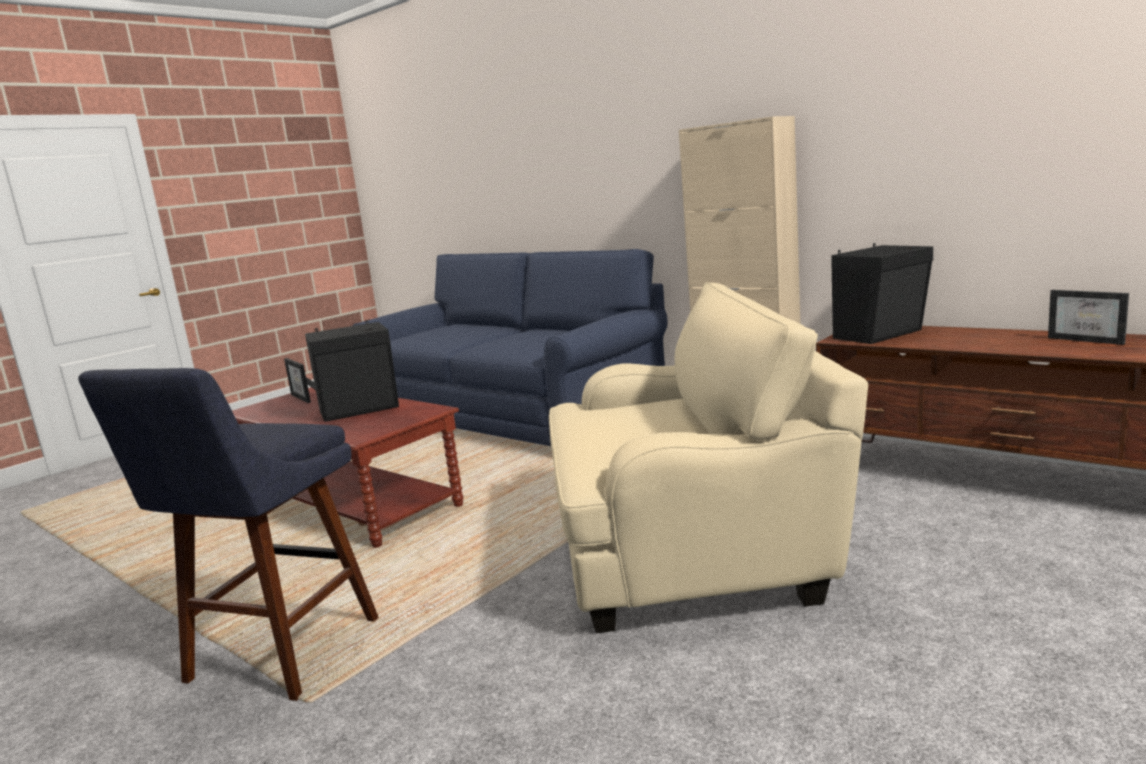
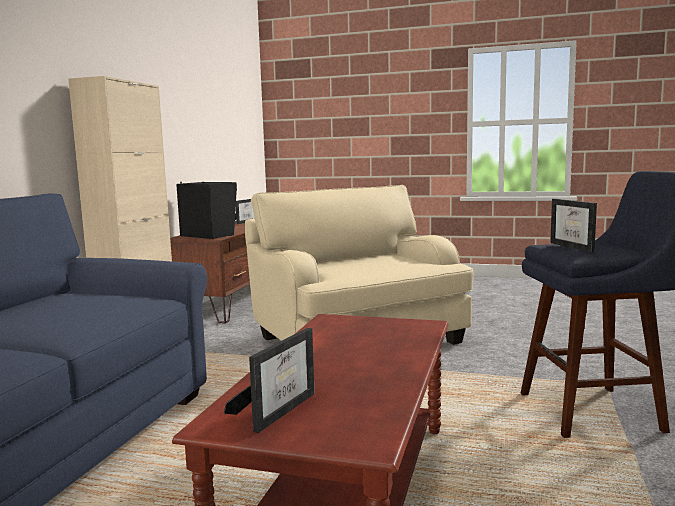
camera: 115 degrees left, 5 degrees down
(258, 431) = (577, 247): none -> picture frame
(361, 409) = (338, 349): black speaker -> none

